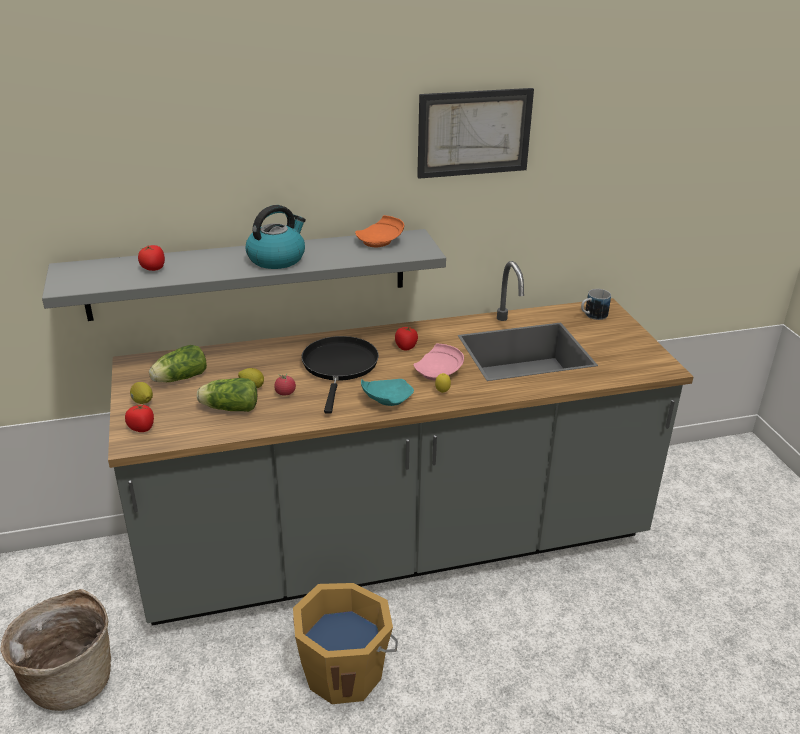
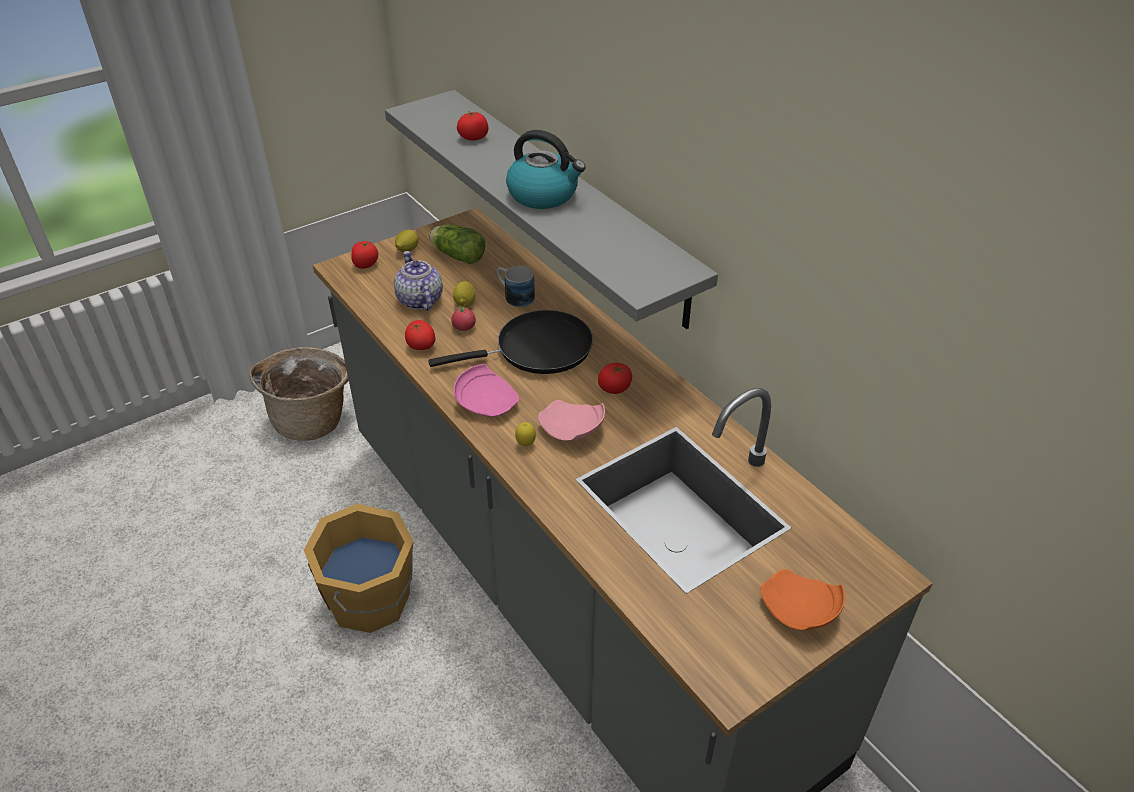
camera: 70 degrees right, 10 degrees up
(228, 408) = (419, 300): lettuce -> teapot
(292, 417) = (421, 346): none -> tomato
(380, 241) = (645, 249): orange plate -> orange plate (799, 611)
(386, 399) = (487, 402): turquoise plate -> pink plate
(474, 133) = (788, 177): picture -> none
(592, 316) = (842, 563): mug -> mug (514, 296)

